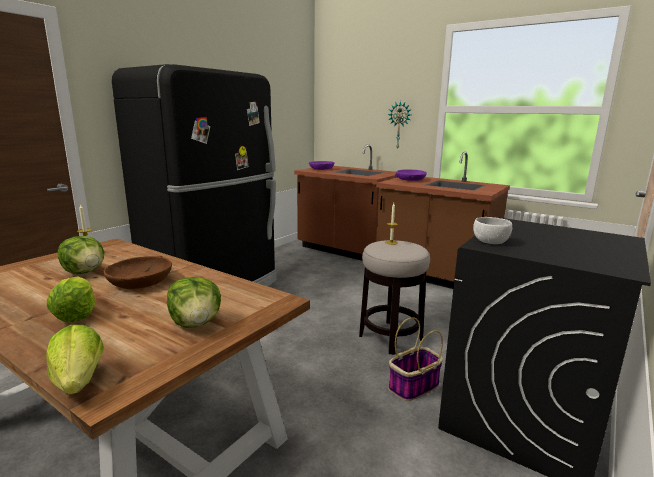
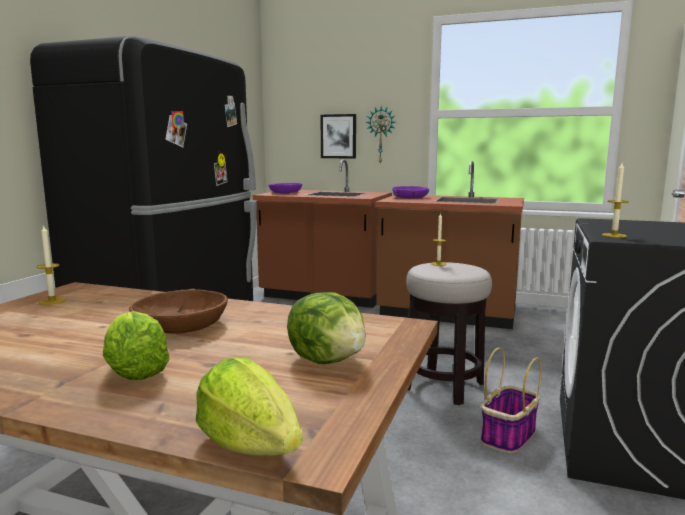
camera: 15 degrees left, 5 degrees down
(85, 272) = (78, 322): lettuce -> none
(367, 125) = (338, 136): none -> picture
(491, 242) = (614, 235): white bowl -> candle

